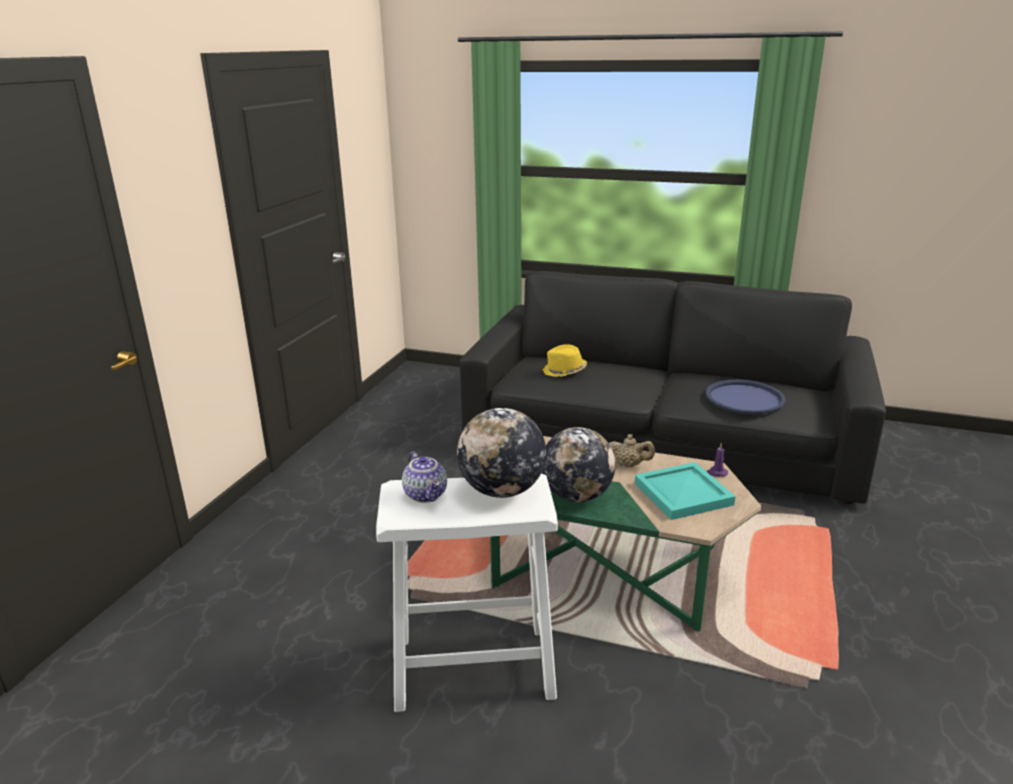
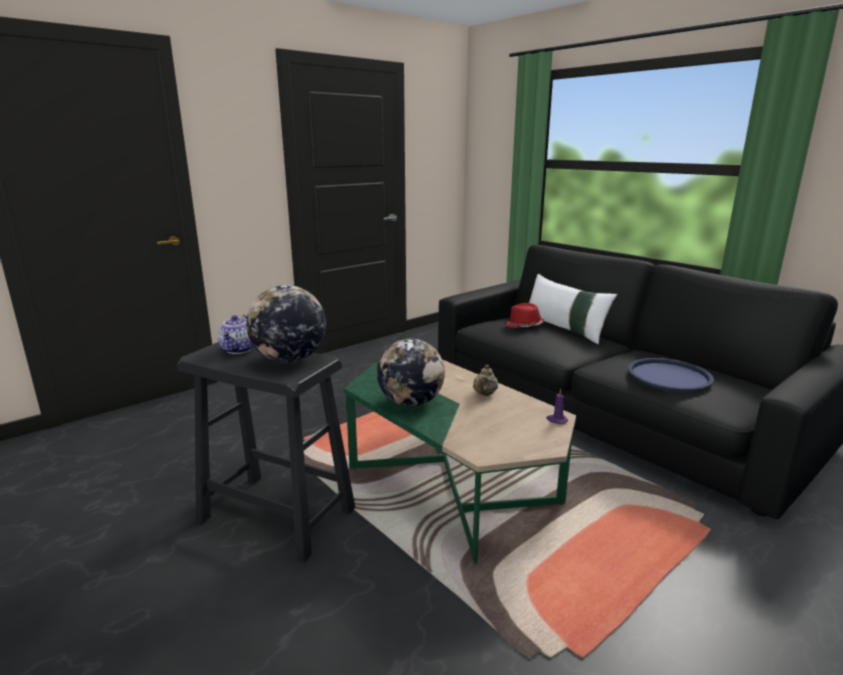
camera: 30 degrees right, 5 degrees down
(474, 666) = (277, 515): white stool -> black stool
(564, 371) = (524, 326): yellow hat -> red hat
(597, 364) = (564, 329): none -> white pillow
(629, 465) = (484, 394): beige teapot -> beige teapot turned 60 degrees clockwise
(684, 494) = (503, 427): turquoise tray -> none

